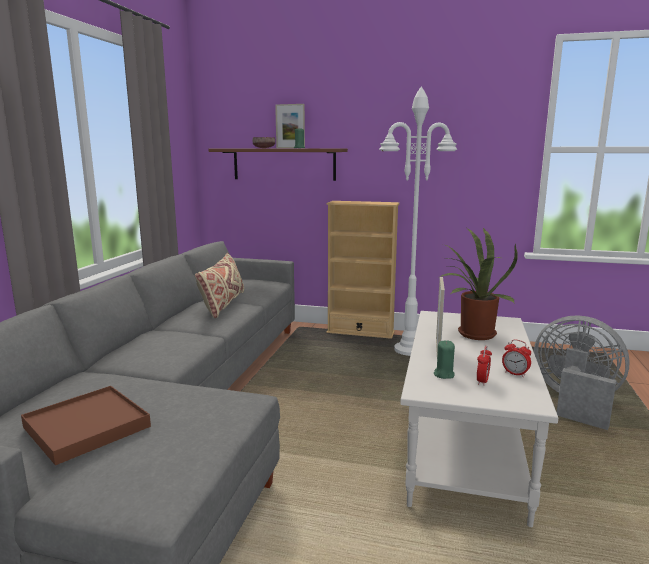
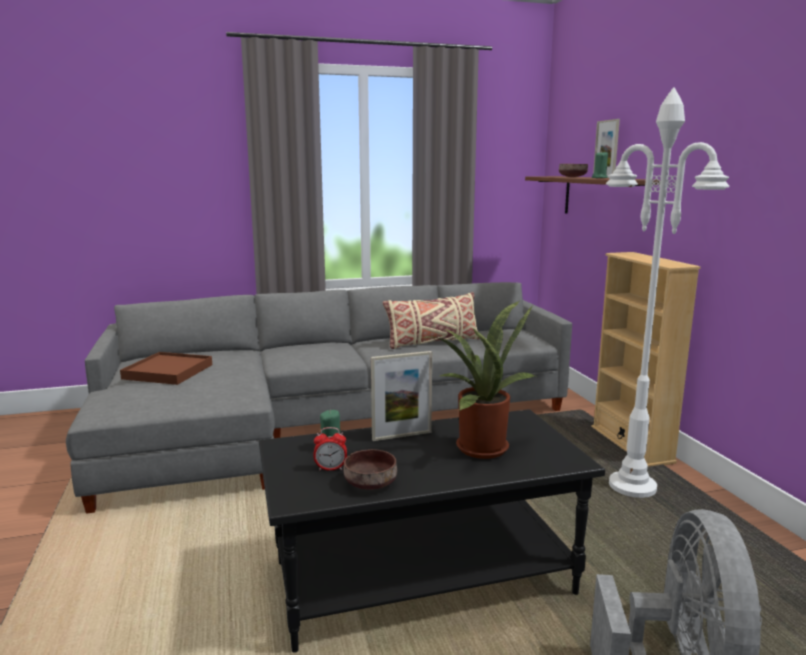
camera: 60 degrees right, 0 degrees up
(463, 446) = (423, 577): white coffee table -> black coffee table
(515, 374) = (371, 483): alarm clock -> brown bowl

